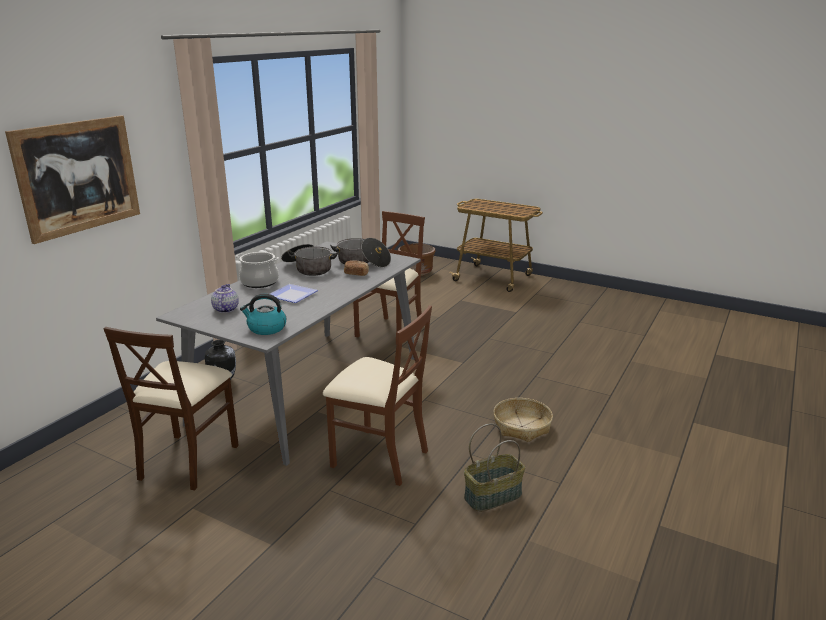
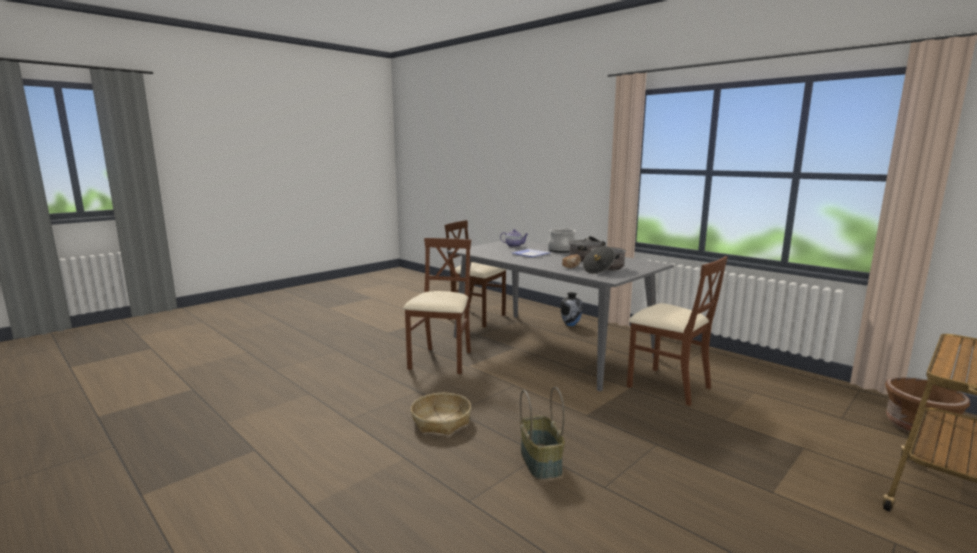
camera: 105 degrees right, 10 degrees down
(78, 176) = (553, 160): picture -> none
(266, 328) = (477, 250): kettle -> none
(379, 457) = (442, 361): brown chair -> brown chair turned 150 degrees clockwise
(493, 495) = (363, 390): basket -> basket (541, 462)

